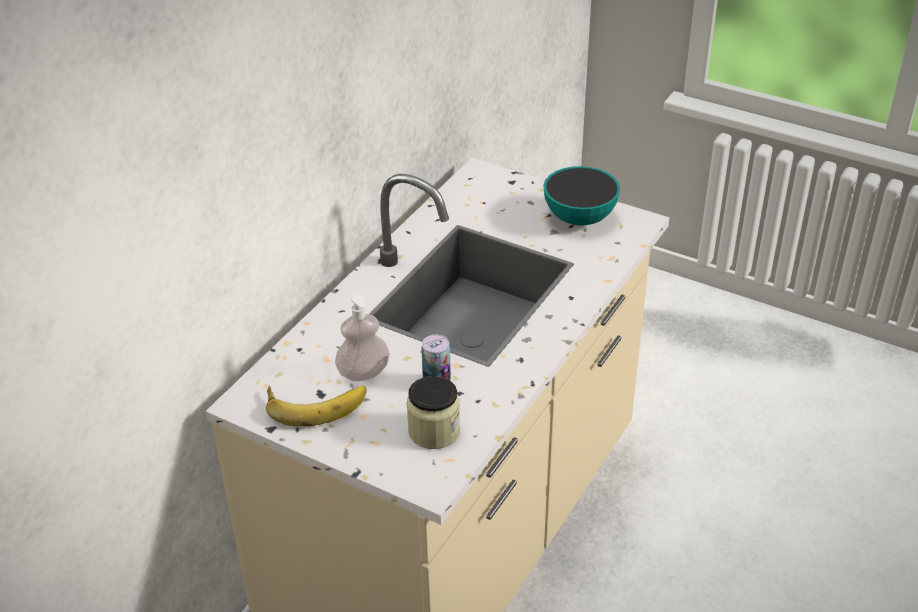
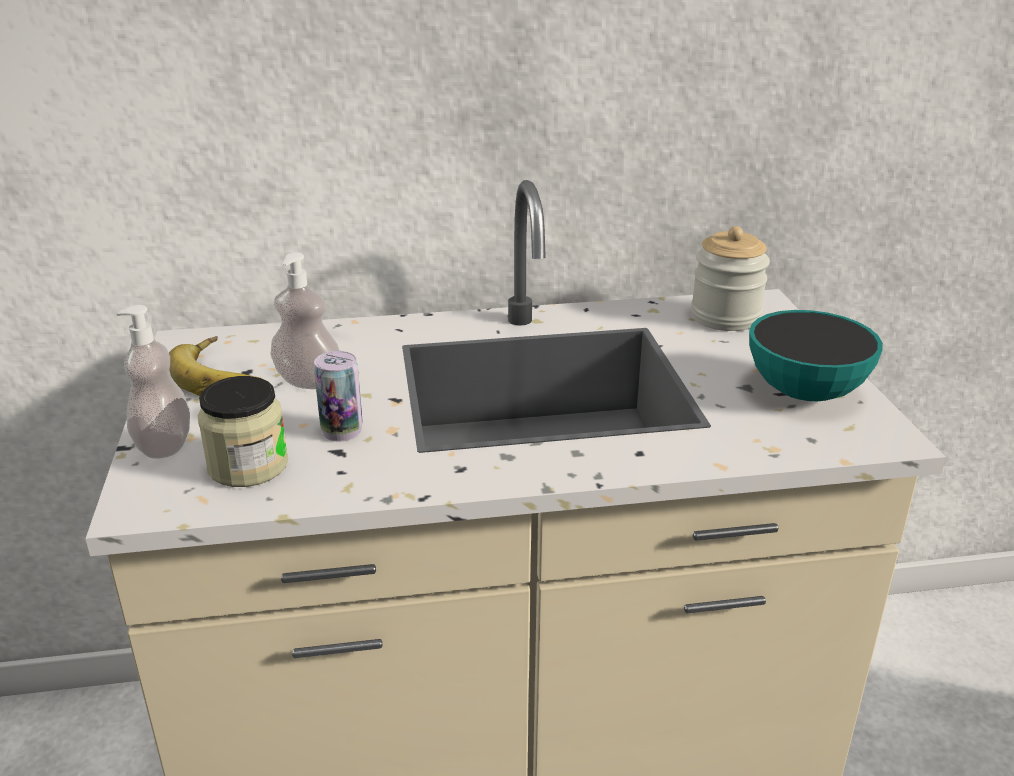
camera: 50 degrees right, 10 degrees down
(373, 456) = (164, 445): none -> soap dispenser
(479, 193) = (725, 317): none -> jar

